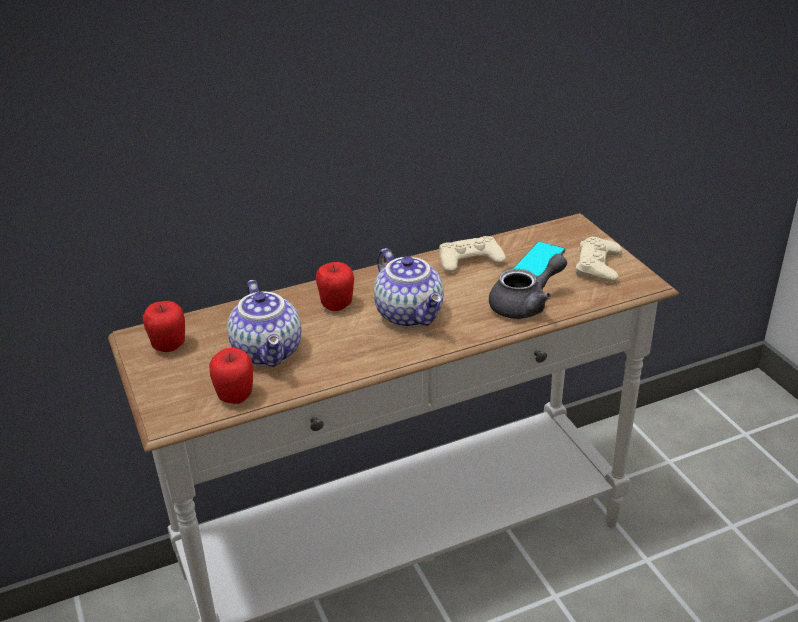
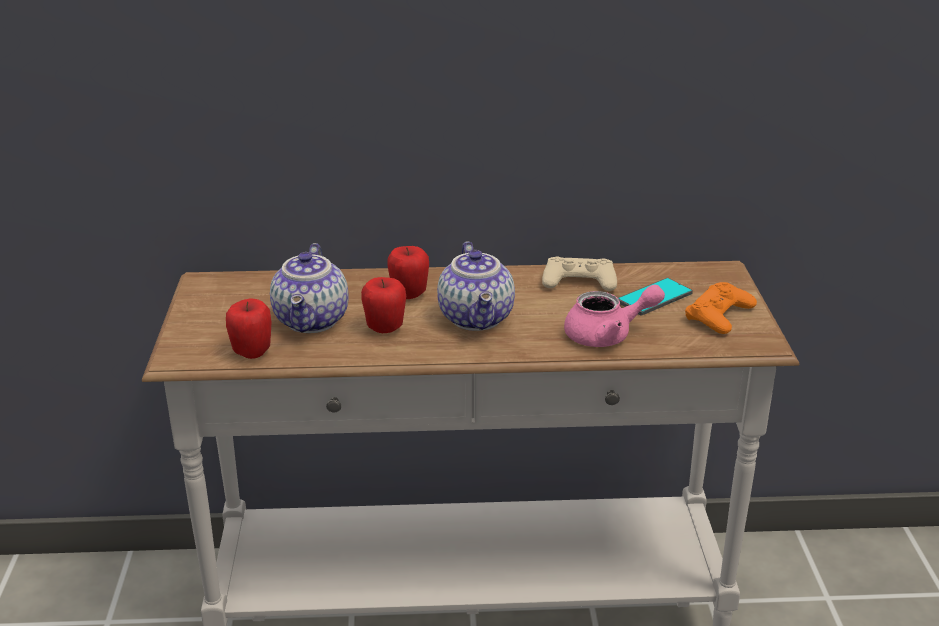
camera: 20 degrees right, 5 degrees down
(169, 347) = (225, 296): apple -> apple (385, 329)
(525, 304) = (607, 335): grey teapot -> pink teapot
(598, 266) = (719, 315): beige game controller -> orange game controller

